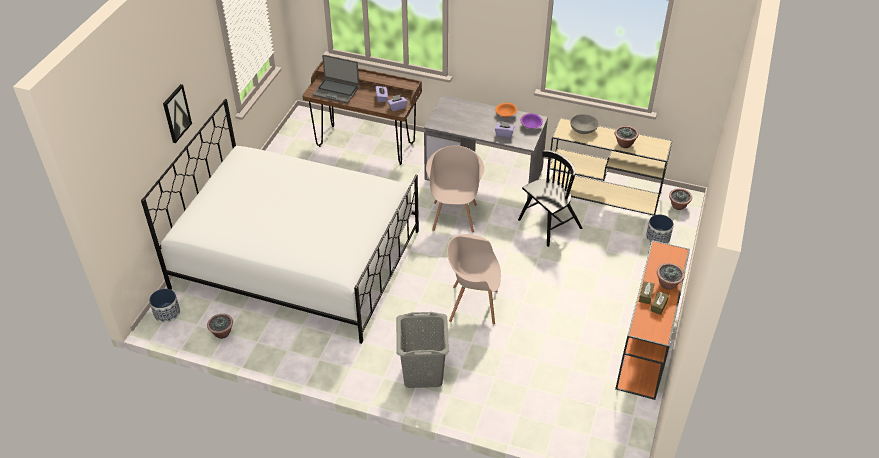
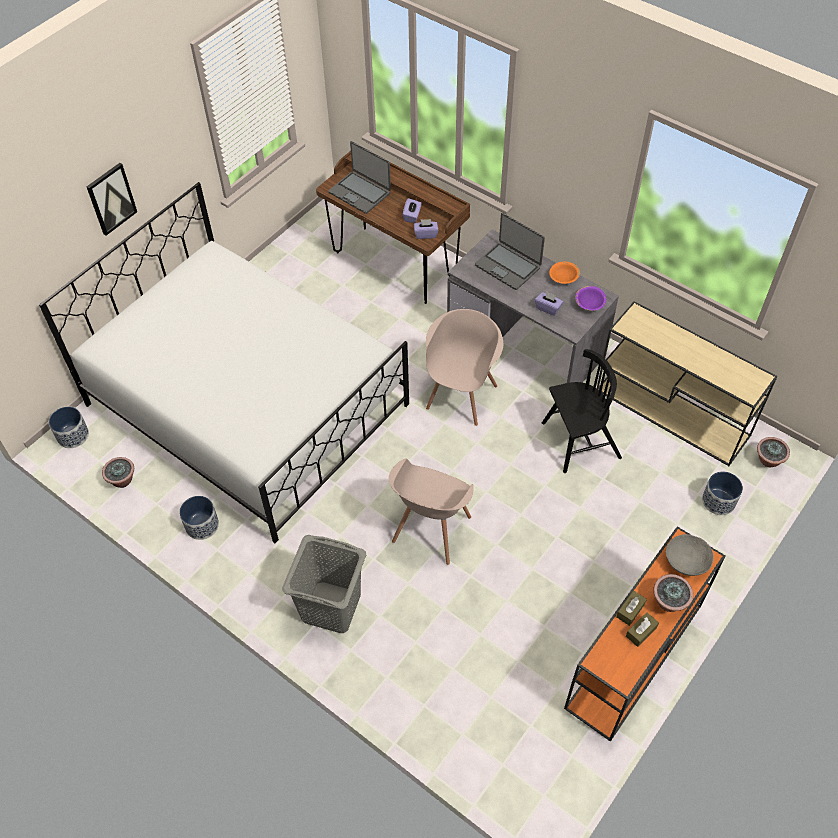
camera: 20 degrees right, 10 degrees up
(300, 346) = (202, 525): none -> planter
(464, 115) = (508, 266): none -> laptop
(472, 305) = (431, 530): beige chair -> beige chair turned 90 degrees counterclockwise
(583, 129) = (657, 328): grey bowl -> grey bowl (686, 561)
(624, 144) = (705, 365): potted plant -> none

